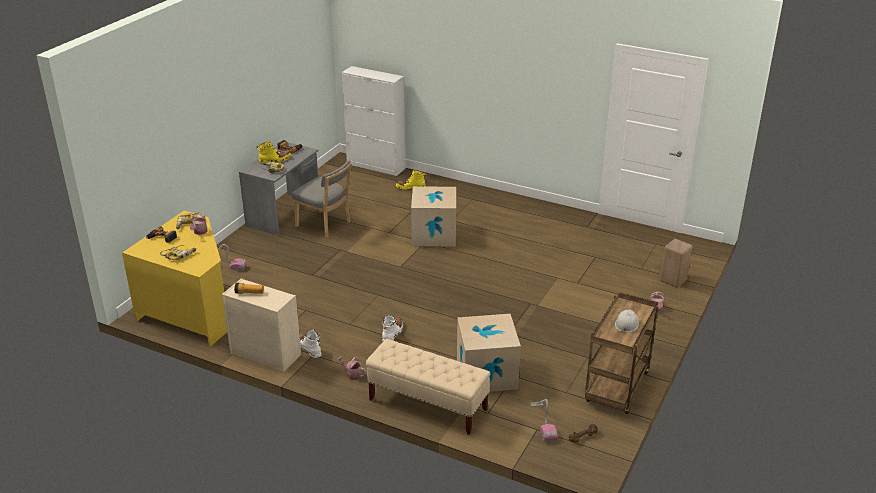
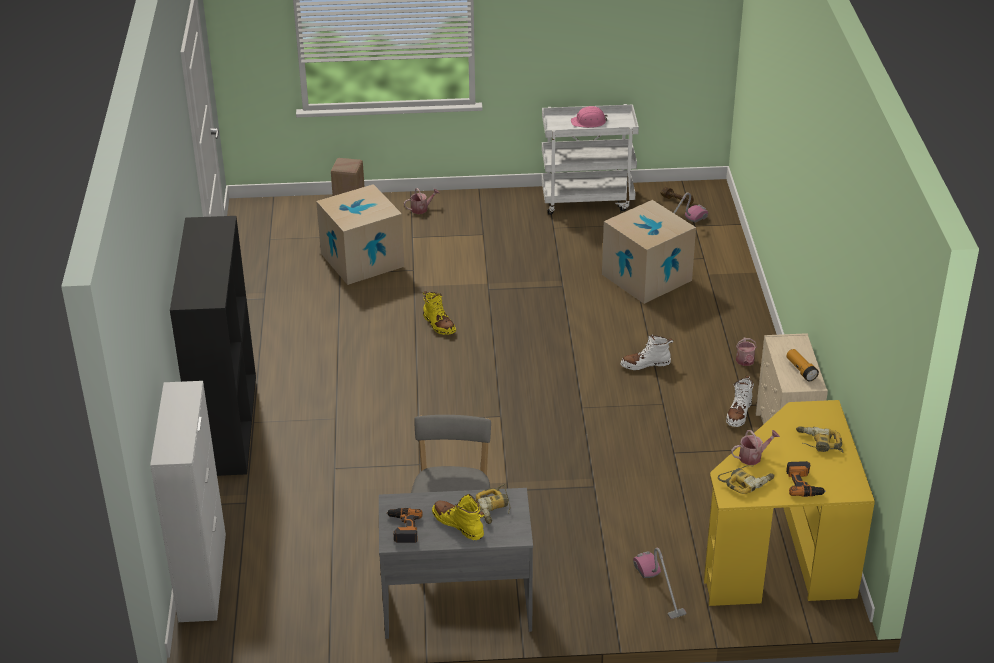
camera: 120 degrees left, 5 degrees up
(410, 187) = (257, 501): yellow boot -> yellow boot (438, 324)
(427, 405) = (734, 296): beige bench -> none
(434, 234) = (391, 419): cardboard box -> cardboard box (362, 260)
(478, 192) = (226, 424): none -> black bookcase
(617, 389) = (588, 200): brown cart -> white cart
(626, 324) = (589, 122): white hard hat -> pink hard hat

